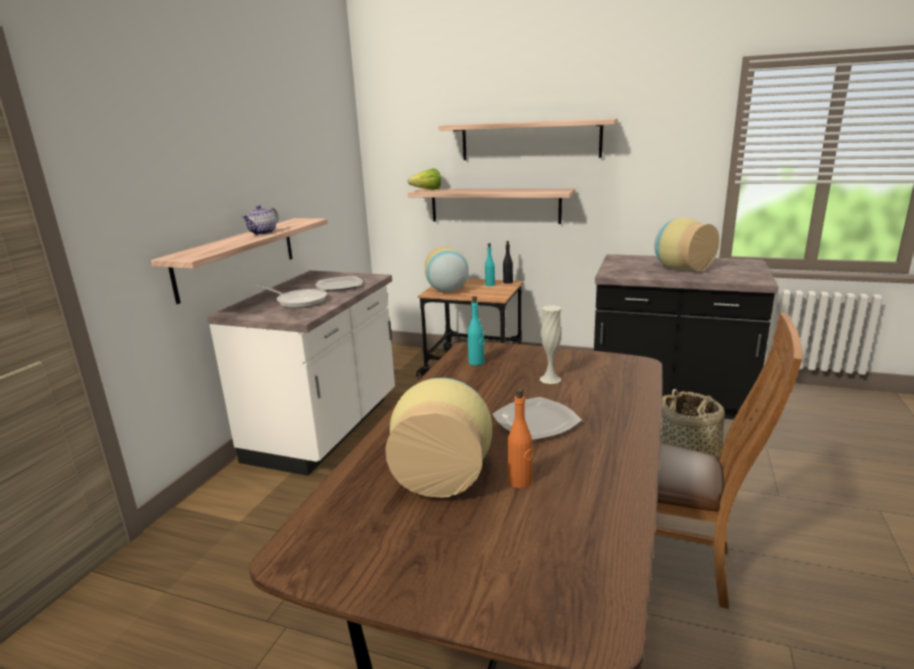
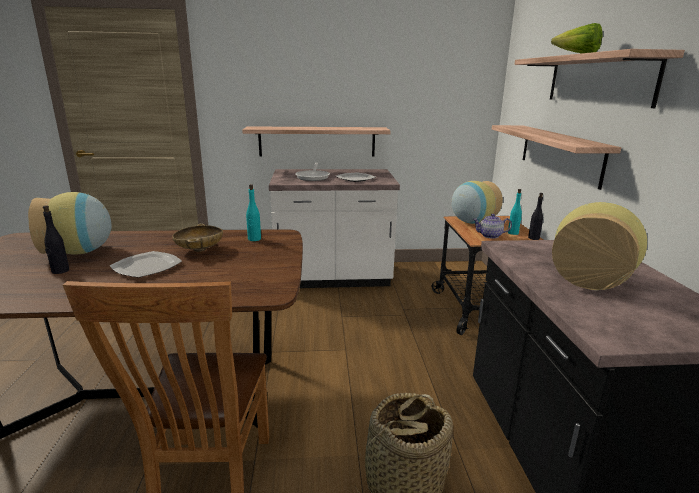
camera: 65 degrees right, 0 degrees up
(263, 233) = (327, 128): teapot -> teapot (490, 236)
(427, 190) = (512, 126): lettuce -> lettuce (577, 55)
(493, 391) = (199, 250): none -> beige bowl
(520, 481) = (60, 271): orange bottle -> black bottle
(550, 379) = (226, 264): white vase -> none

